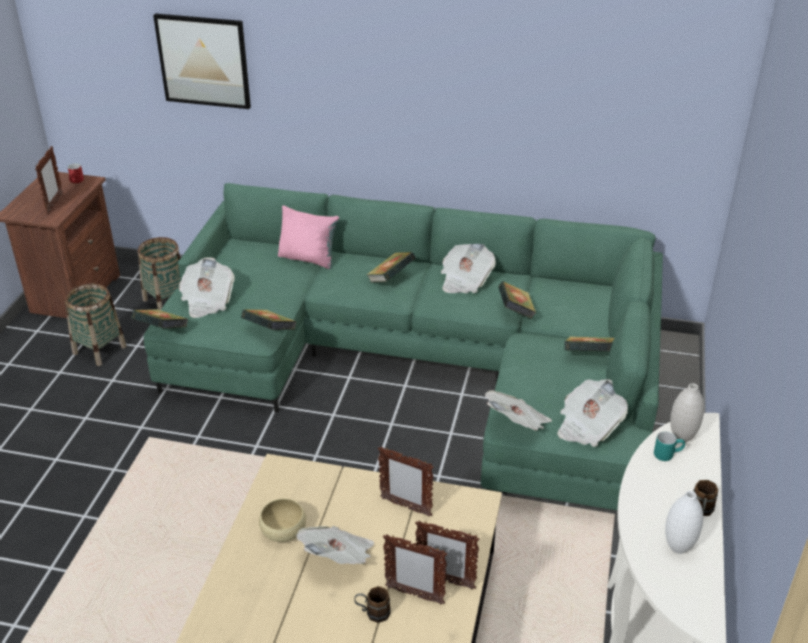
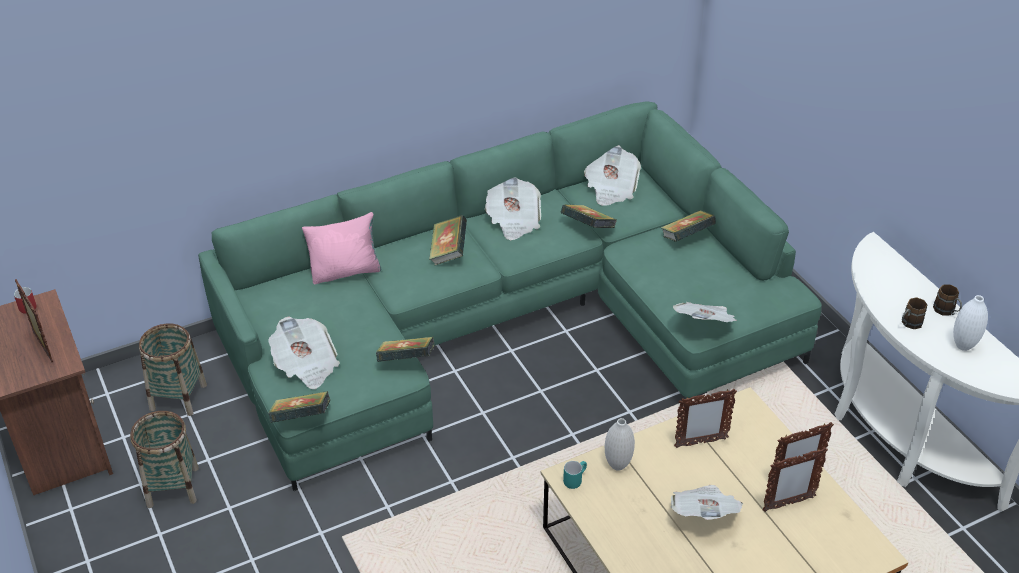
camera: 40 degrees left, 5 degrees up
(203, 61) = (158, 101): picture -> none
(283, 530) = (636, 522): beige bowl -> none
(372, 613) = (777, 537): brown mug -> brown mug (908, 324)
(588, 426) = (753, 297): newspaper -> newspaper (611, 188)
(667, 454) = (880, 282): turquoise mug -> turquoise mug (574, 479)
(682, 437) = (874, 264): white vase -> white vase (617, 465)

